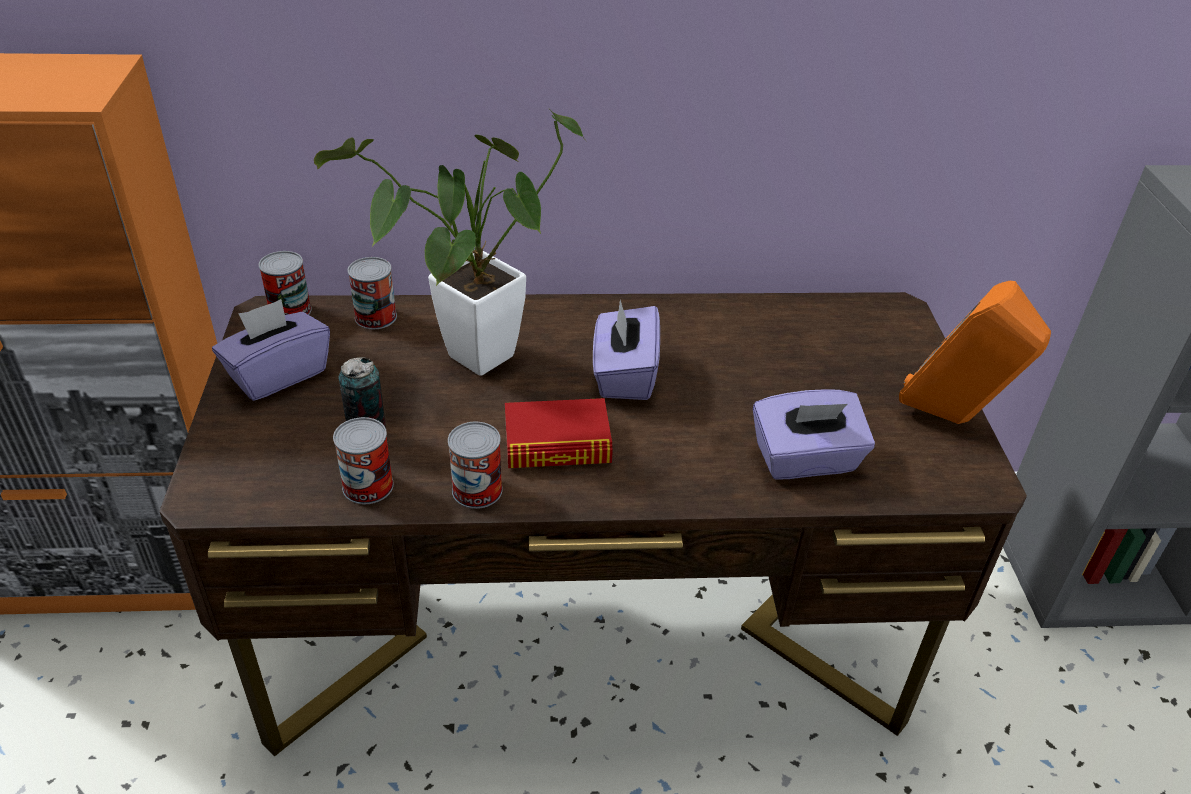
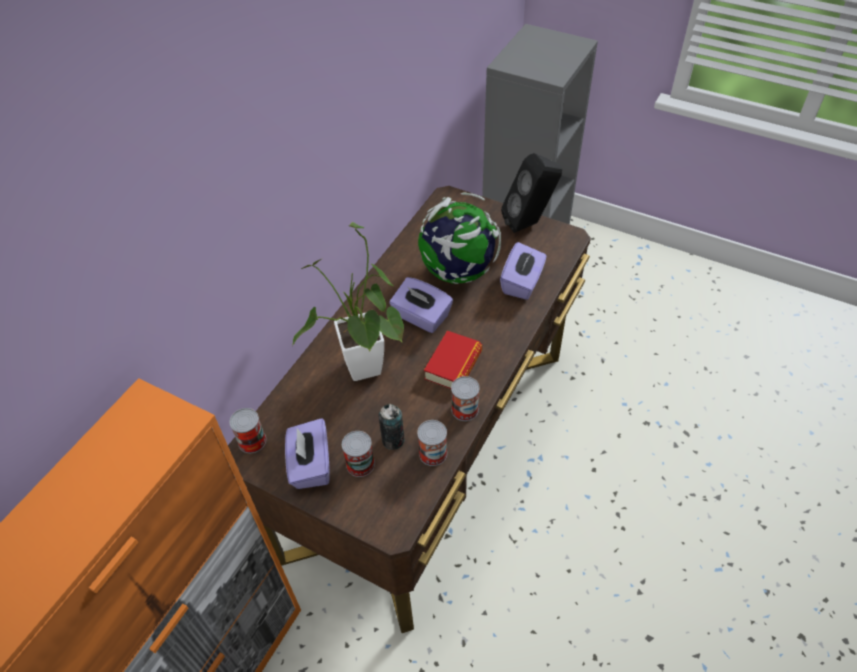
camera: 55 degrees left, 10 degrees up
(376, 317) = (291, 401): can -> can (360, 464)
(752, 378) = (458, 272): none -> globe
(953, 419) = (529, 223): orange speaker -> black speaker

